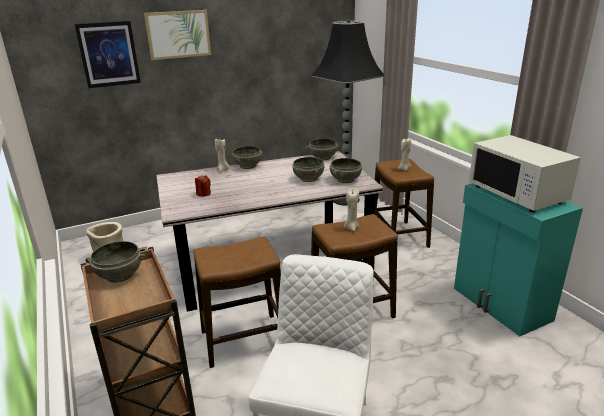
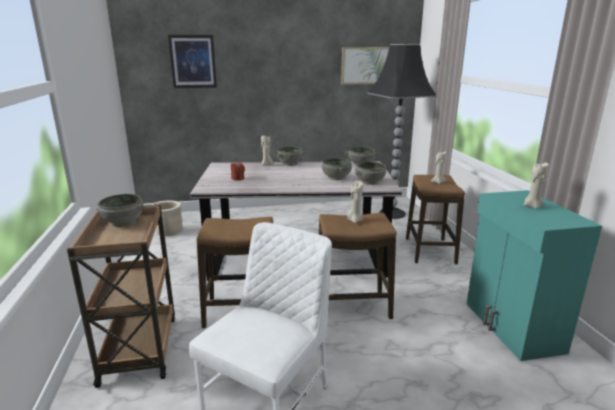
camera: 15 degrees right, 5 degrees down
(178, 34) = (252, 49): picture -> picture (365, 65)
(517, 194) = (532, 206): white microwave -> beige candle

